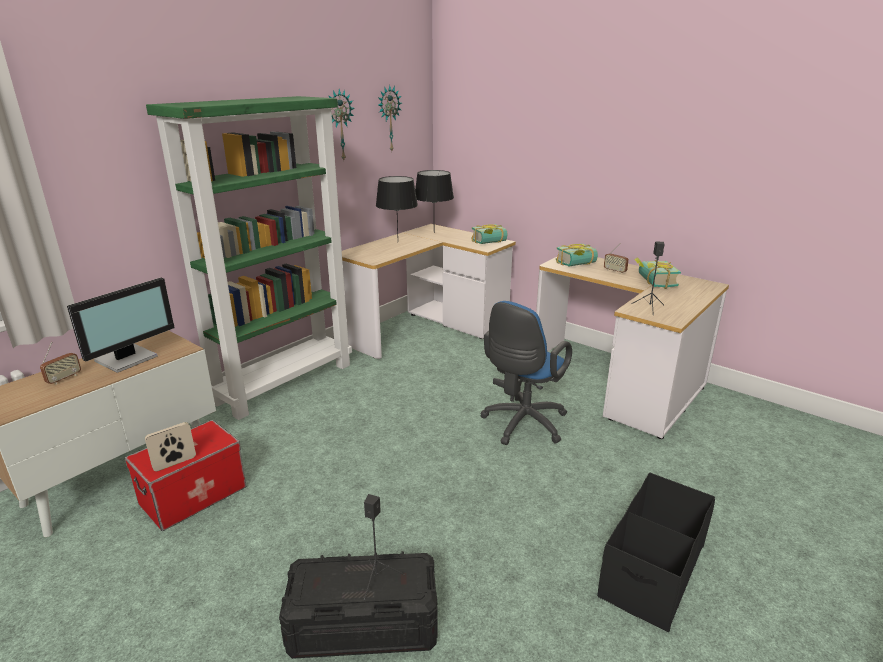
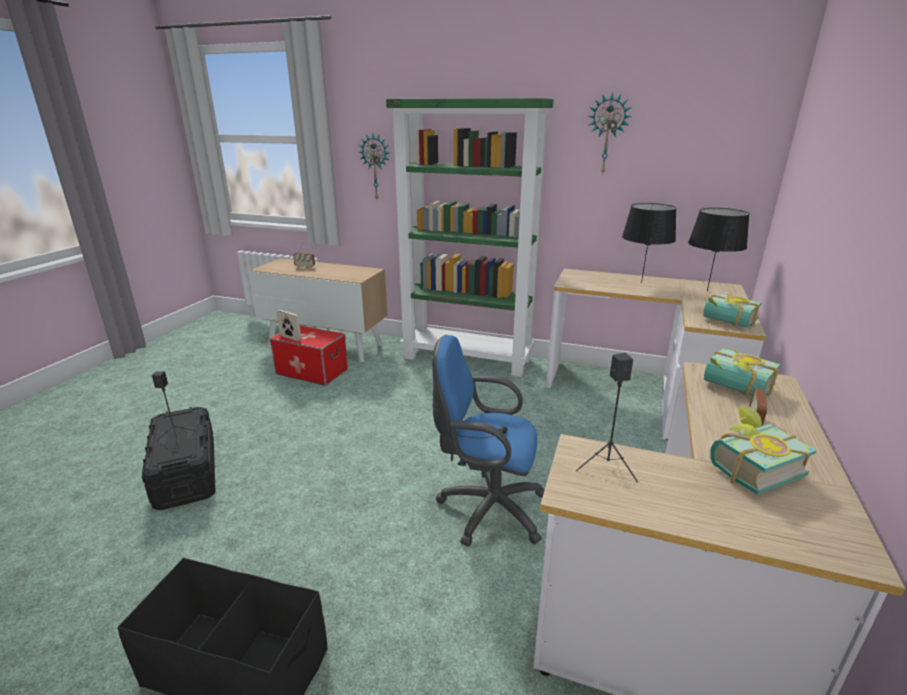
camera: 70 degrees right, 0 degrees up
(128, 359) = (335, 271): monitor -> none
(388, 119) = (692, 134): wall clock -> wall clock (376, 167)

